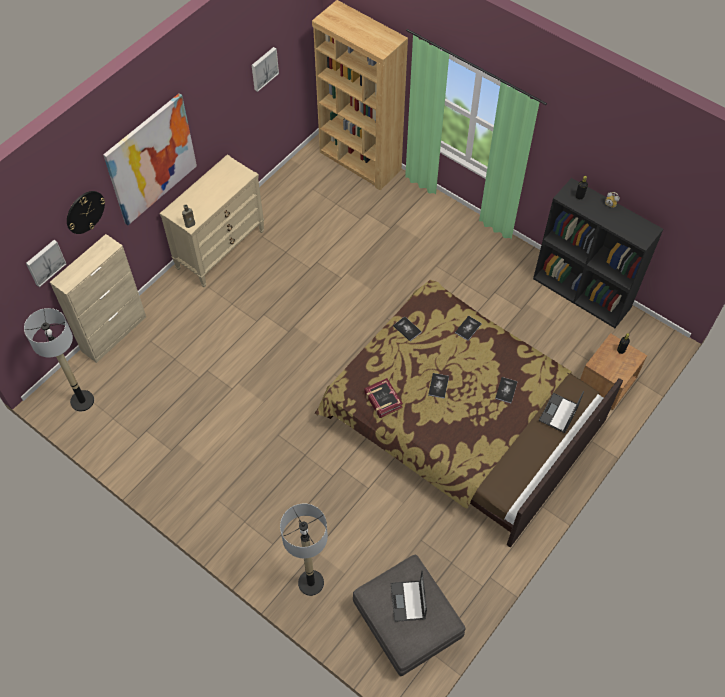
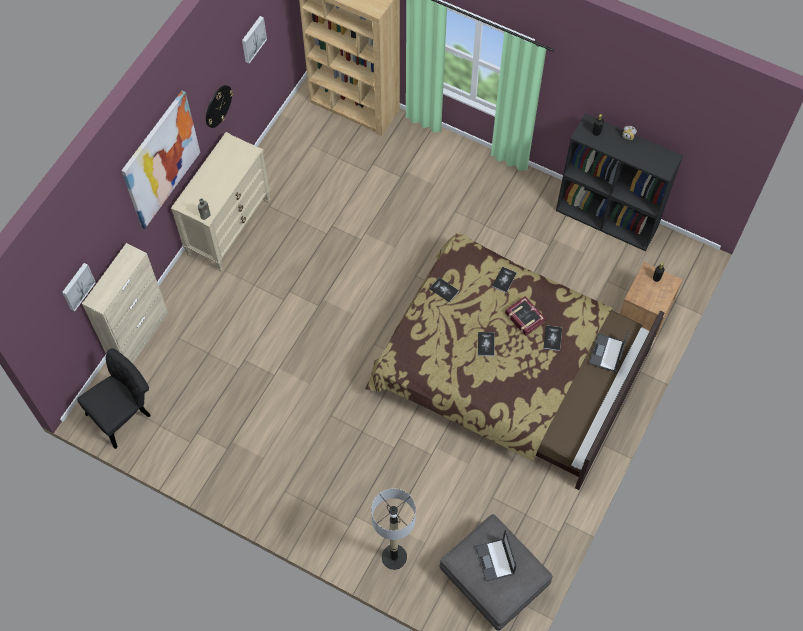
camera: 10 degrees left, 5 degrees up
(82, 401) = (124, 412): floor lamp -> black chair
(85, 212) = (108, 228): wall clock -> wall clock (218, 106)
(383, 400) = (434, 367): book -> book (524, 318)

